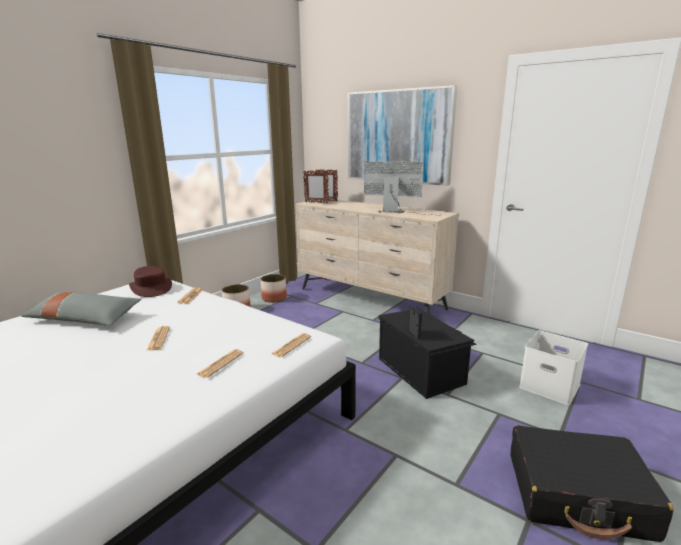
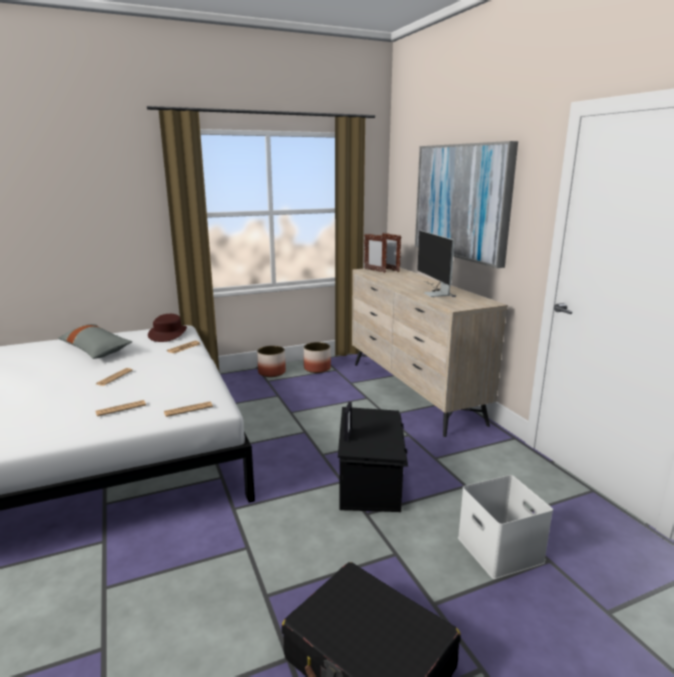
camera: 30 degrees right, 0 degrees up
(397, 211) = (436, 292): monitor -> monitor turned 150 degrees counterclockwise

